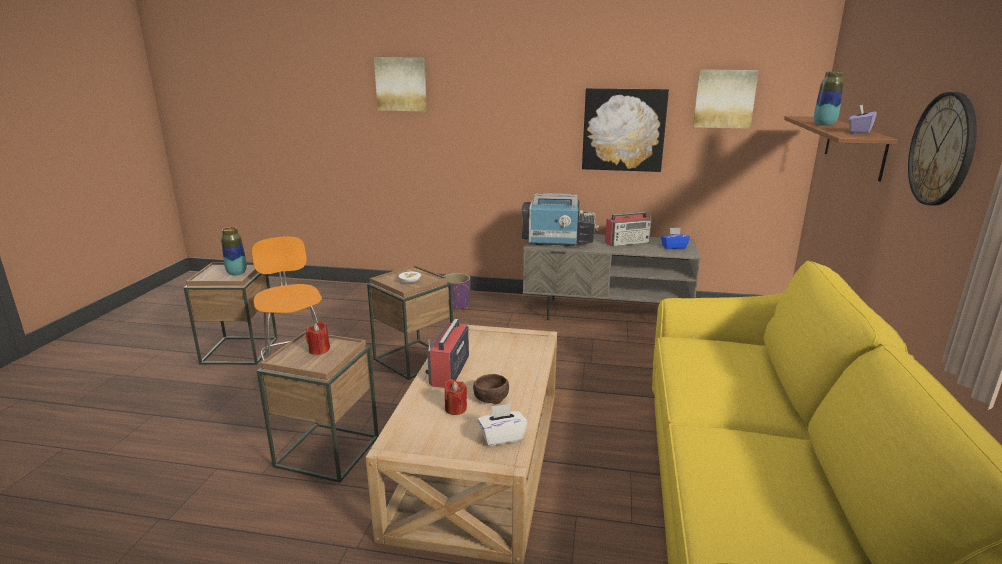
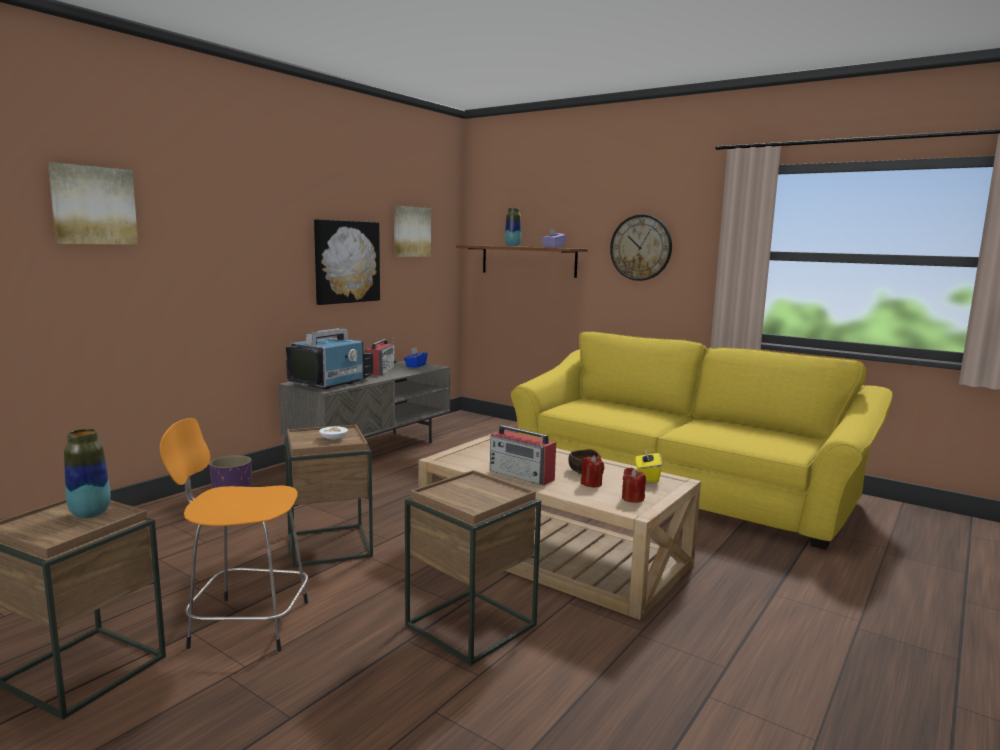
camera: 65 degrees left, 10 degrees down
(319, 350) = (469, 491): red candle -> red candle (632, 498)
(501, 437) = (647, 477): white tissue box -> yellow tissue box

